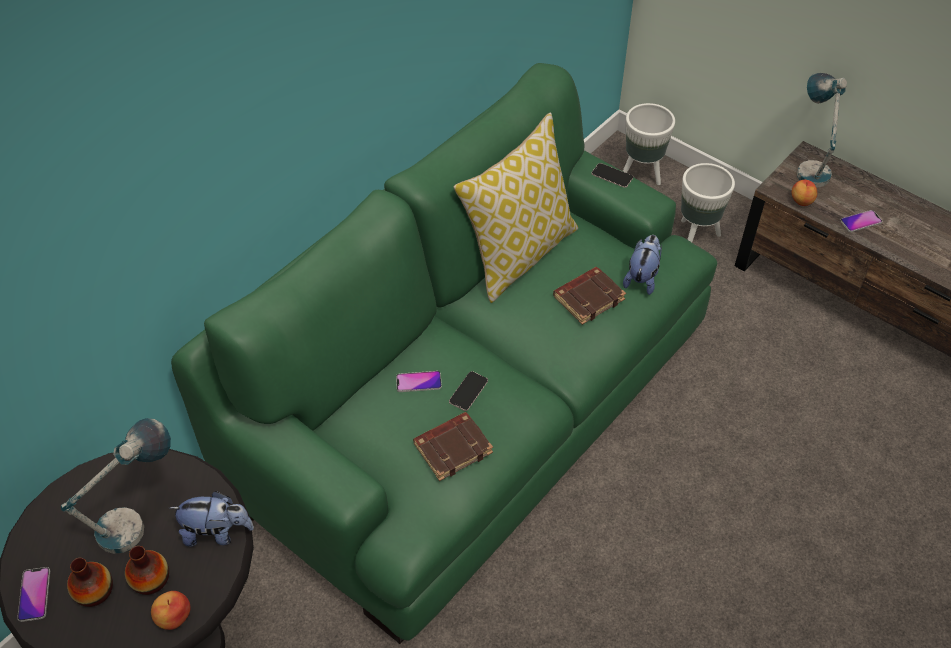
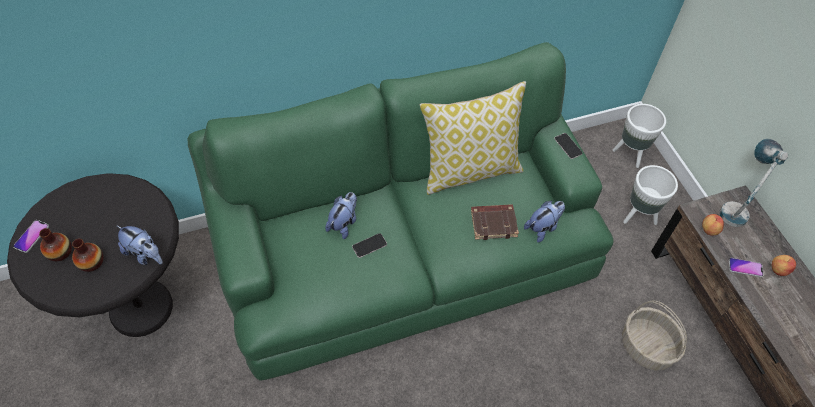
camera: 30 degrees right, 5 degrees up
(139, 520) = (112, 224): table lamp -> none
(174, 616) = (87, 291): apple -> apple (778, 269)
(418, 382) = (344, 223): phone -> plush toy
(453, 448) = (333, 277): brown book -> none
(800, 366) = (647, 347): none -> basket

